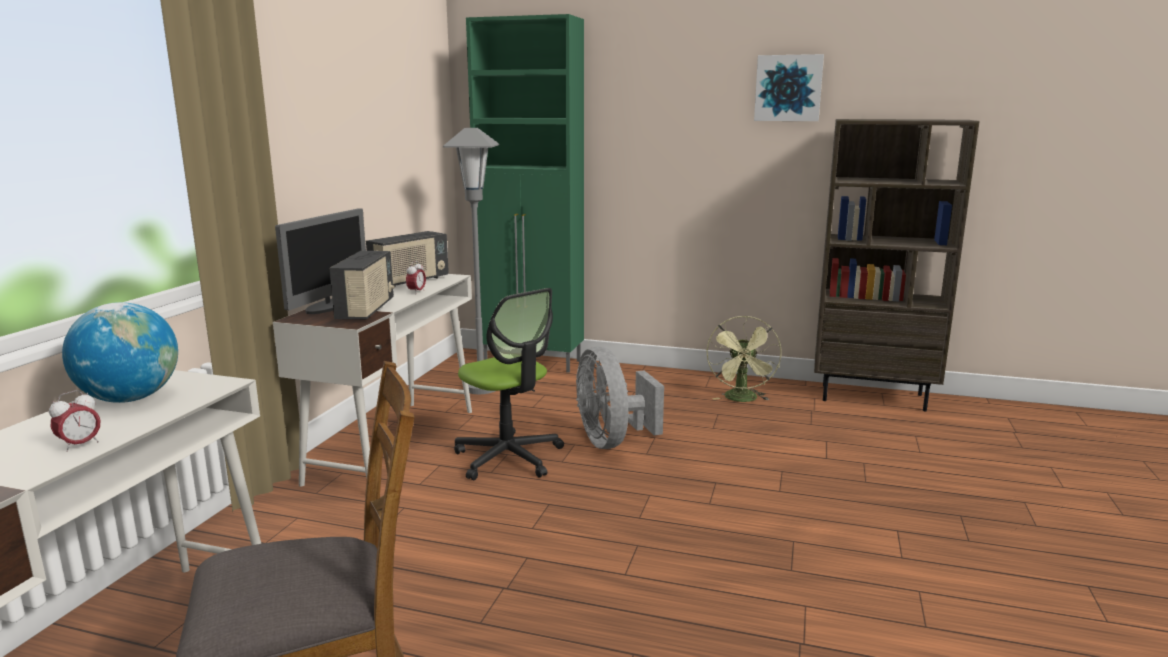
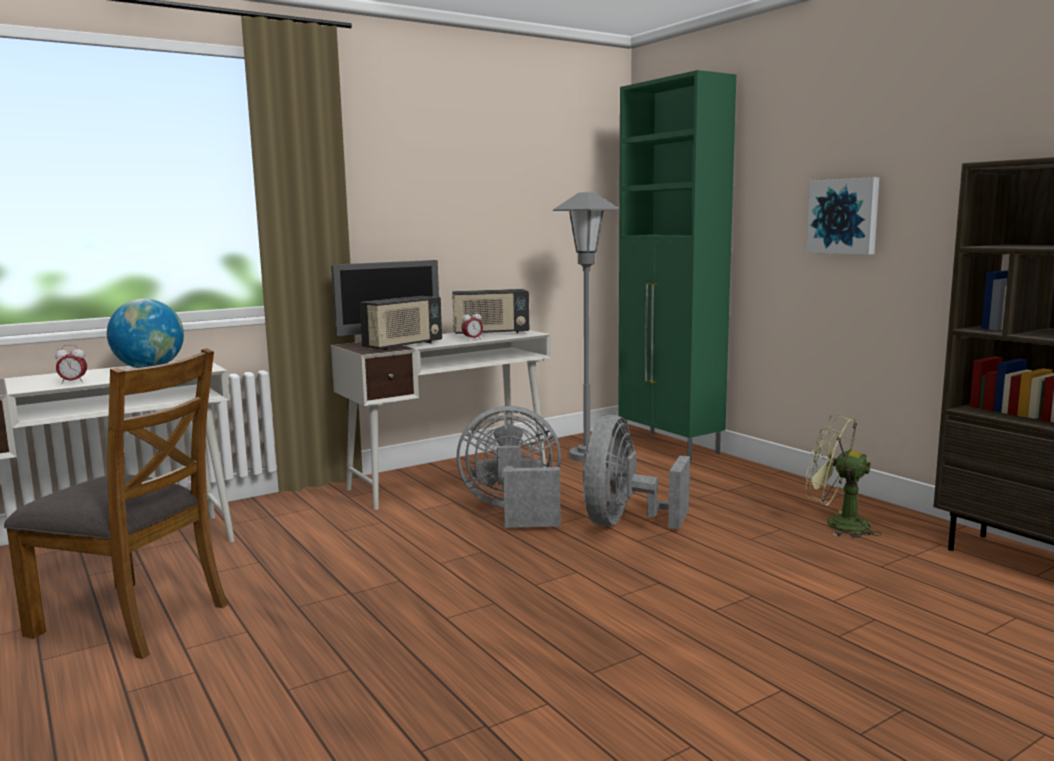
camera: 40 degrees right, 5 degrees down
(509, 457) = (513, 511): office chair -> grey fan
(742, 400) = (837, 524): green fan -> green fan turned 75 degrees clockwise
(788, 88) = (947, 129): picture -> picture (844, 216)

